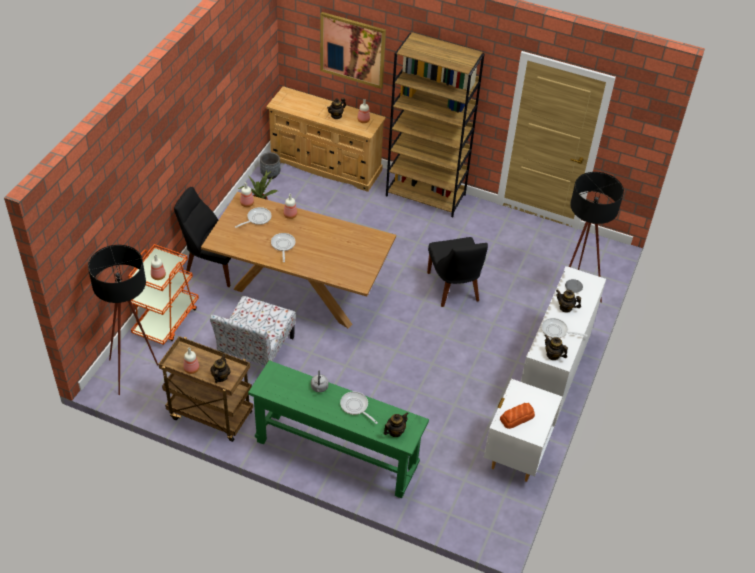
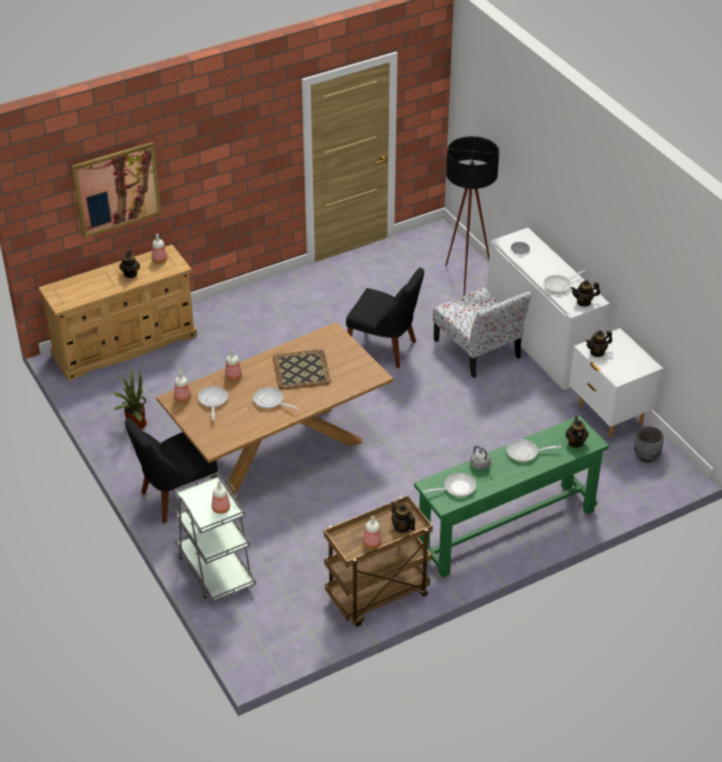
camera: 50 degrees left, 5 degrees down
(135, 371) = (263, 628): black floor lamp -> none
(166, 320) = (215, 570): orange cart -> grey cart
(256, 353) = (329, 523): chair -> chair (478, 350)
(270, 174) = (90, 390): grey planter -> grey planter (646, 456)
(283, 386) = (456, 488): none -> frying pan
(328, 244) = (302, 370): none -> tray
(426, 195) = (246, 301): brown bookcase -> none
(517, 418) = (620, 365): bread -> none
(565, 308) = (538, 266): teapot -> teapot (597, 352)

